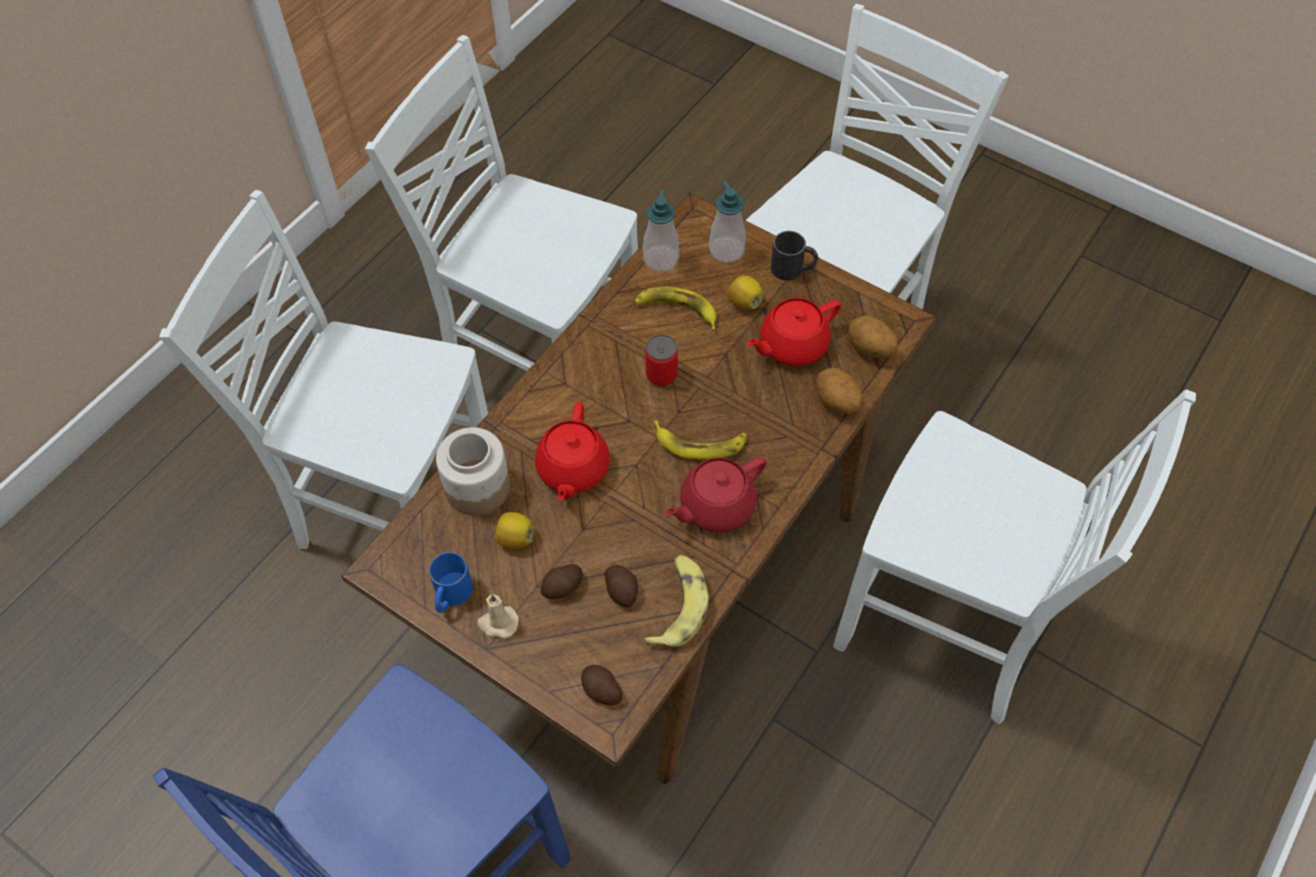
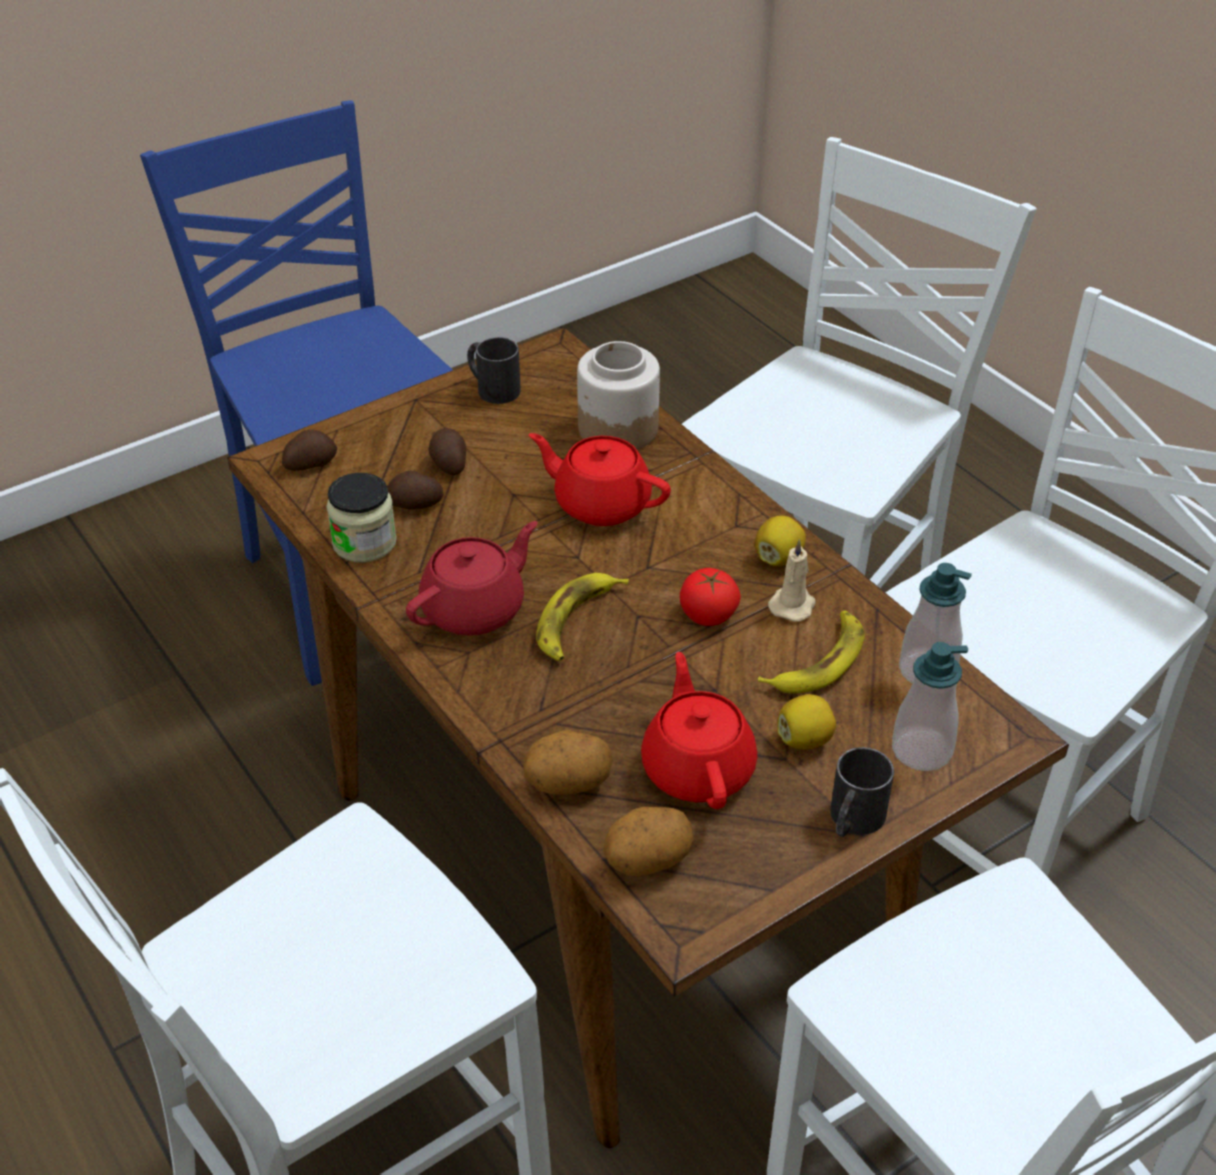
camera: 110 degrees right, 15 degrees down
(451, 596) = (492, 387): blue mug -> black mug
(497, 623) = (438, 411): beige candle -> beige candle (793, 604)
(515, 538) = (533, 442): lemon -> lemon (778, 558)
(661, 375) = (708, 615): can -> tomato
(678, 605) = (364, 542): banana -> jar
(715, 506) = (475, 609): red teapot -> red teapot turned 60 degrees clockwise

